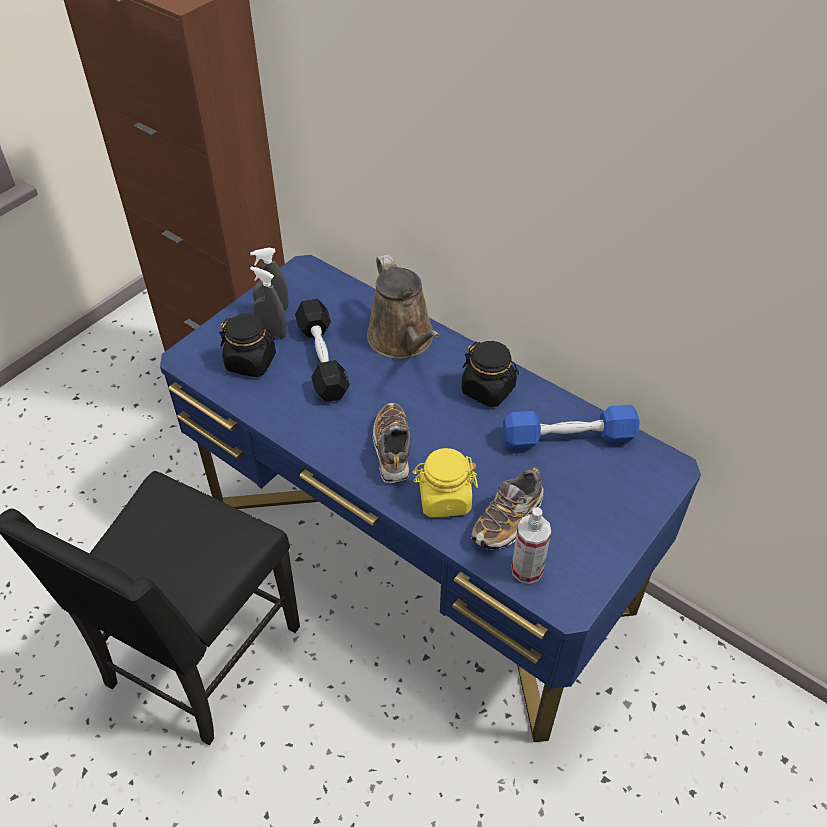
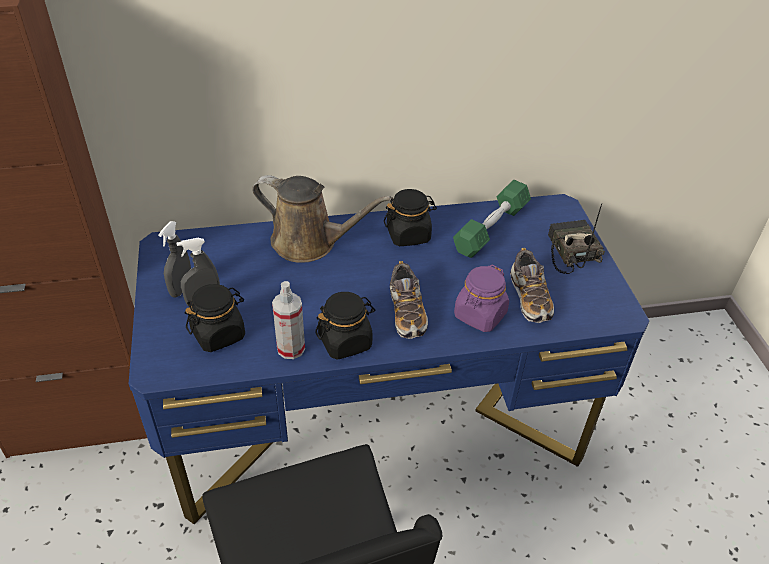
camera: 50 degrees left, 5 degrees down
(319, 435) = (345, 341): none -> black jar
(322, 360) = (272, 294): black dumbbell -> none
(392, 450) = (406, 312): shoe -> shoe turned 135 degrees counterclockwise
(444, 499) = (480, 315): yellow jar -> purple jar
(527, 570) = (578, 315): spray bottle -> spray bottle (291, 348)
(568, 438) = (491, 228): blue dumbbell -> green dumbbell
(611, 513) = (570, 251): none -> radio

